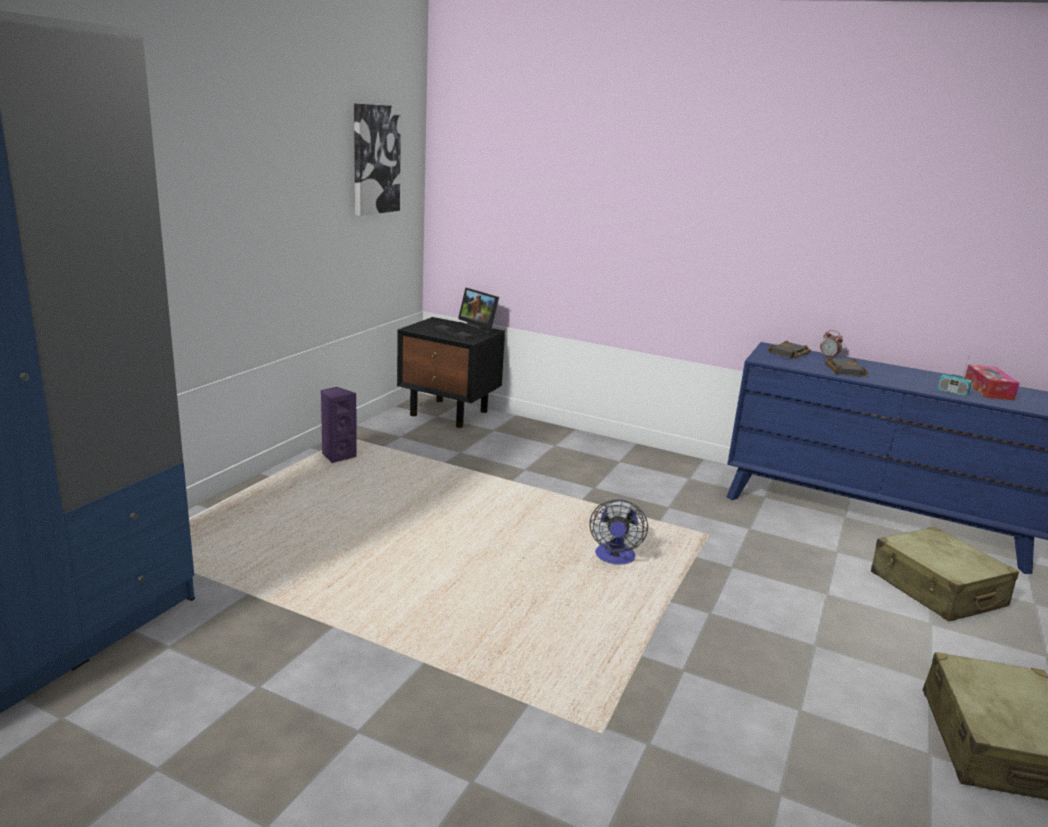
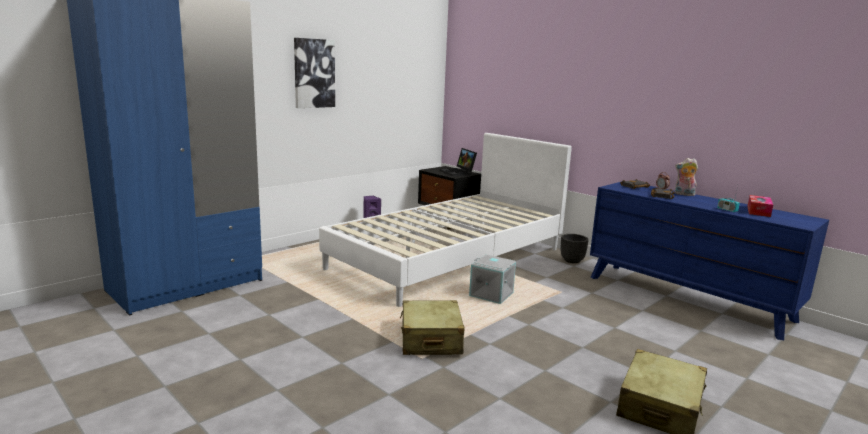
camera: 20 degrees right, 5 degrees down
(375, 159) = (408, 72): picture -> picture (314, 73)
(500, 491) = (449, 258): none -> white bed
(614, 558) = (492, 294): fan -> grey storage box
(680, 468) = (572, 260): none -> black planter
(866, 364) = (683, 194): none -> plush toy
(936, 590) = (697, 337): beige suitcase -> beige suitcase (430, 340)

